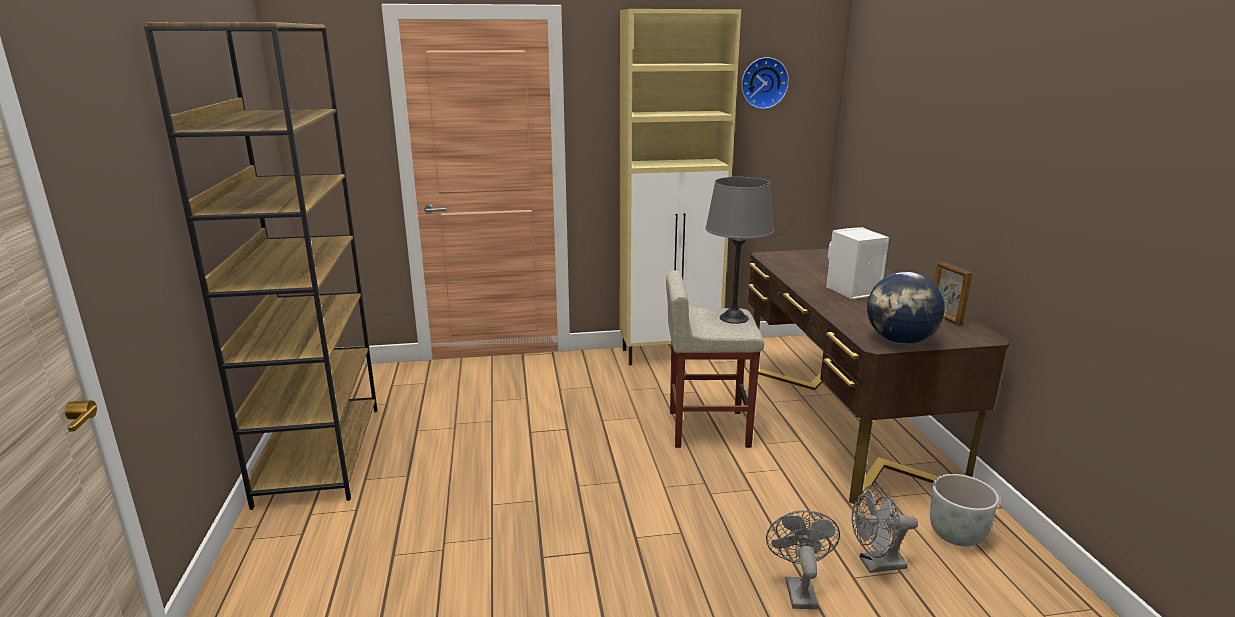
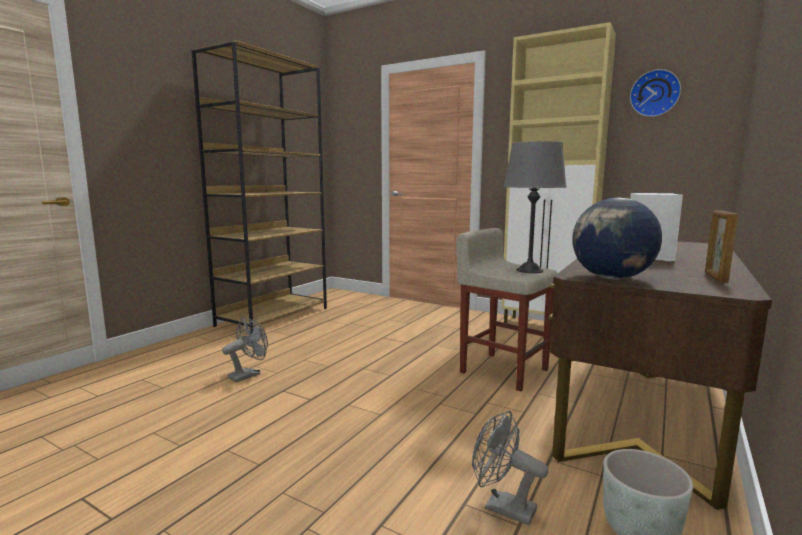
camera: 40 degrees right, 10 degrees down
(798, 589) = (403, 485): grey fan -> grey fan (248, 375)

